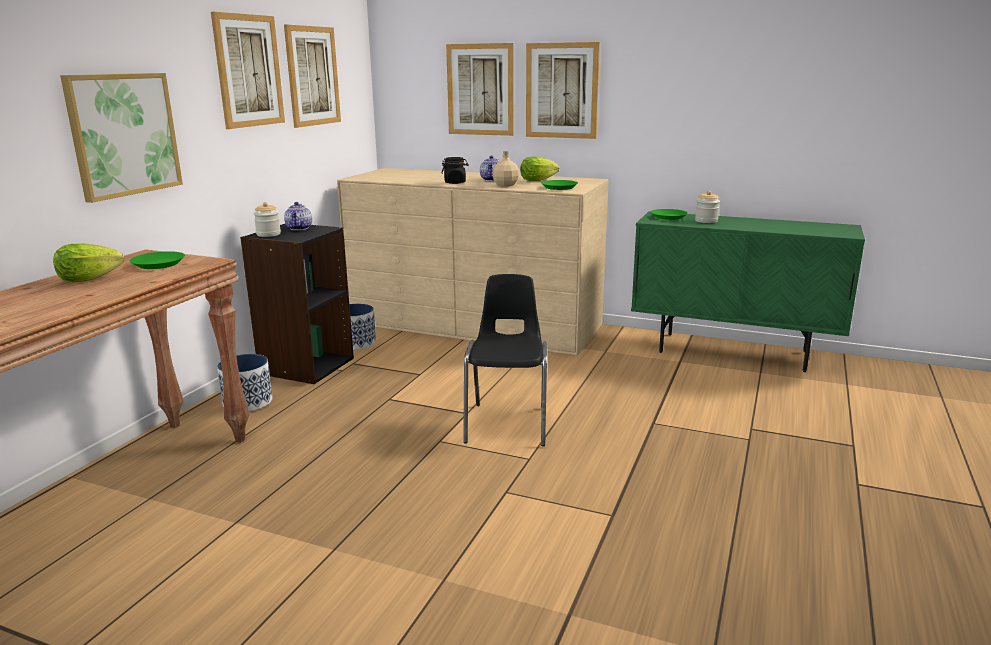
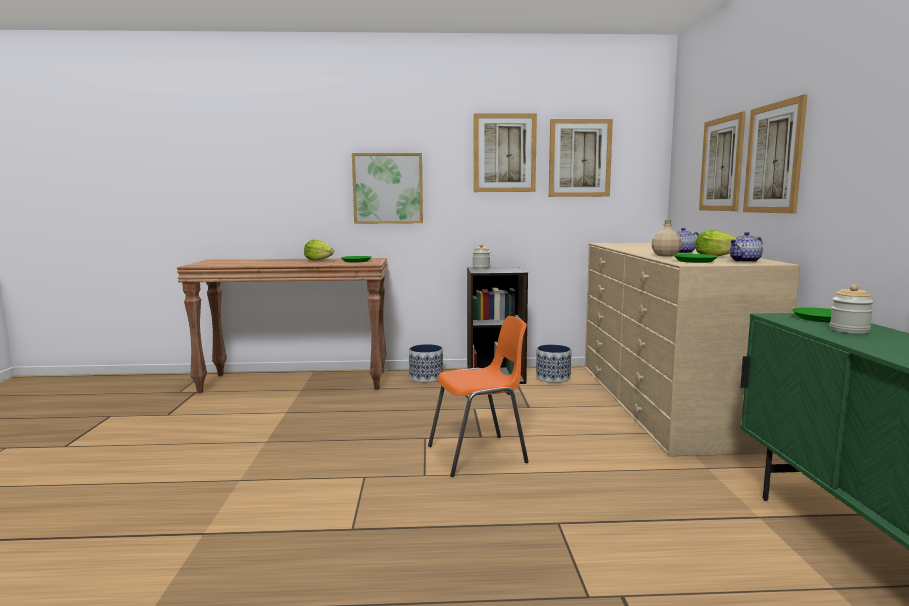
camera: 65 degrees right, 10 degrees down
(300, 228) = (507, 269): teapot -> teapot (745, 261)
(455, 182) = (642, 251): black jar -> none
(508, 423) = (479, 455): black chair -> orange chair

